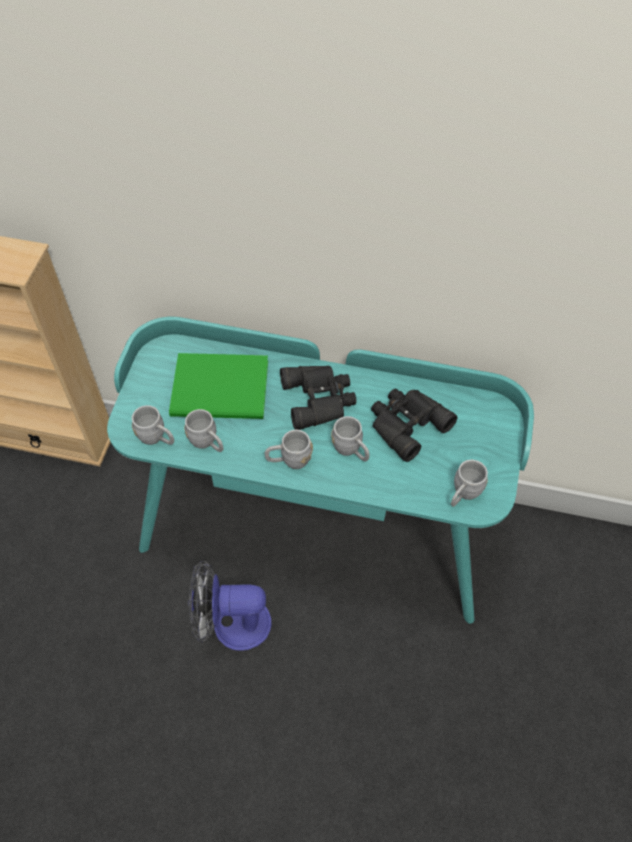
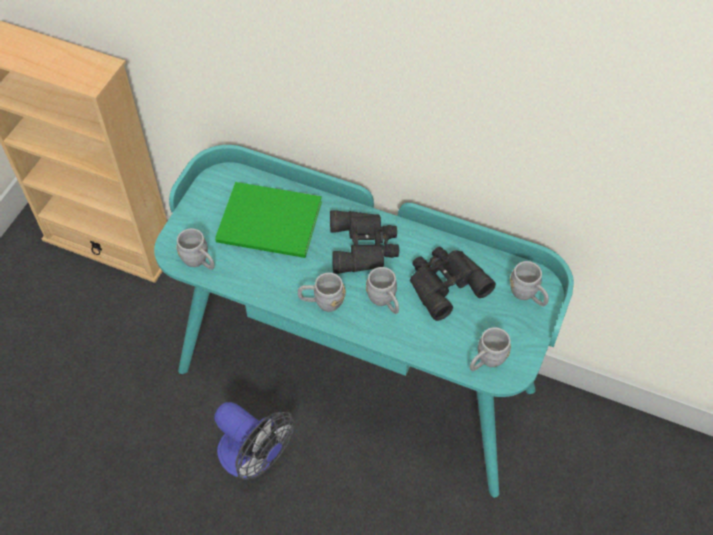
camera: 10 degrees right, 0 degrees up
(207, 443) = (247, 273): grey mug -> grey mug (528, 295)
(231, 624) = (254, 457): fan -> fan turned 150 degrees counterclockwise

